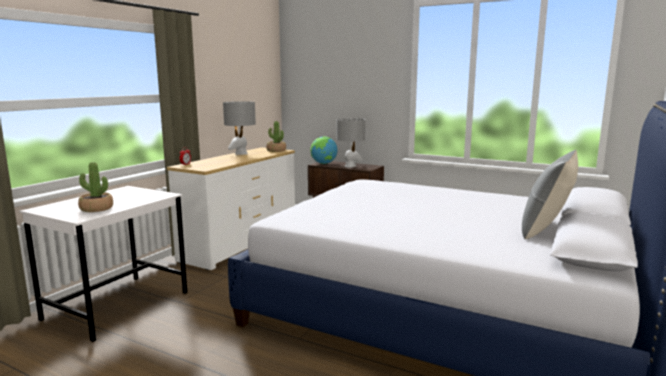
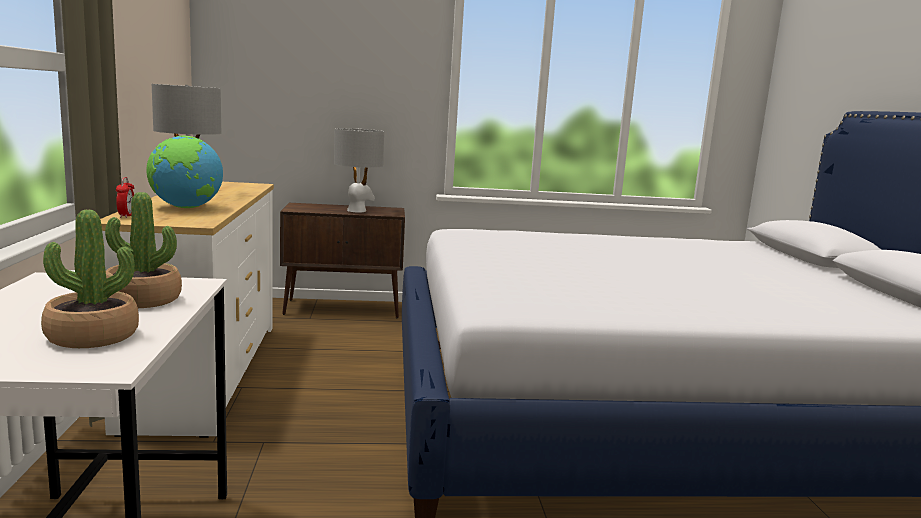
camera: 35 degrees left, 0 degrees up
(276, 150) = (243, 185): potted plant -> potted plant (143, 300)
(323, 163) = (303, 208): globe -> globe (186, 207)
(546, 230) = (823, 278): grey pillow -> none

